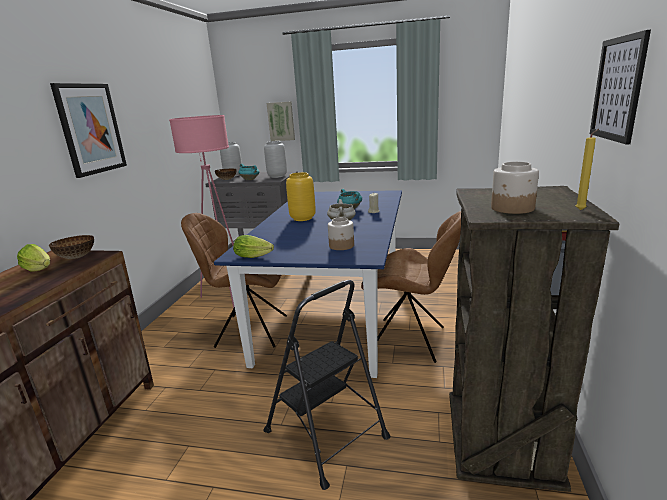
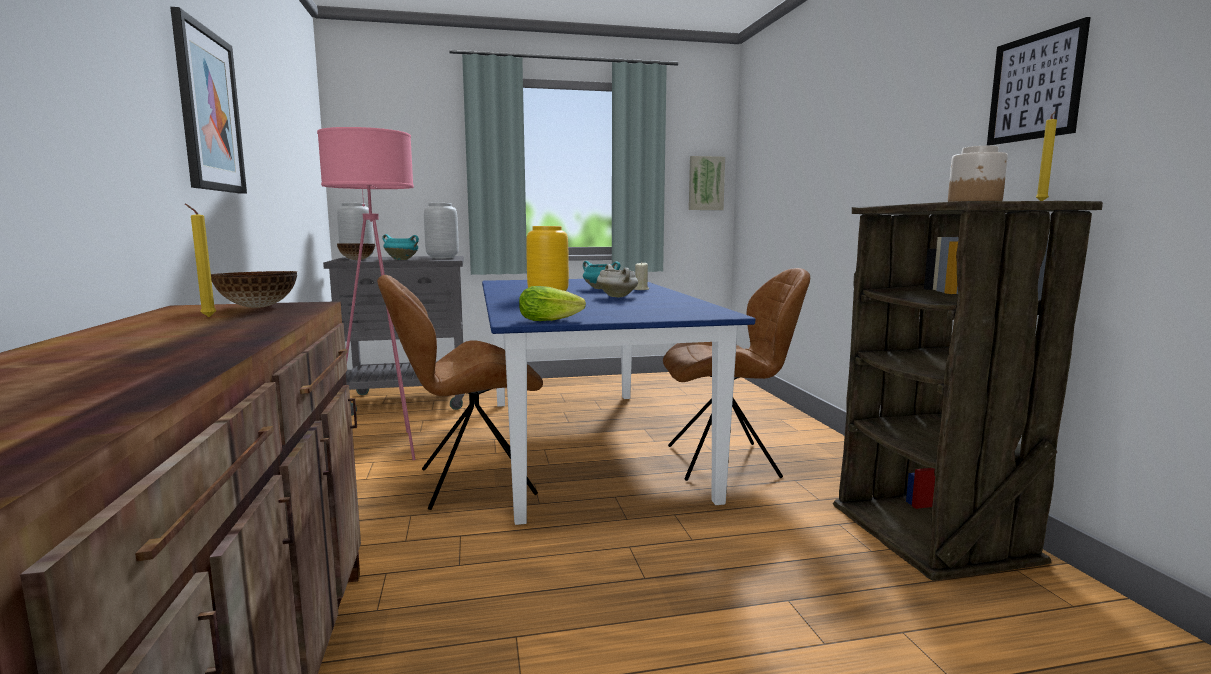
camera: 25 degrees left, 10 degrees down
(39, 270) = (207, 317): lettuce -> yellow candle
(281, 121) = (434, 181): picture -> picture (705, 183)
(327, 435) = (726, 575): black step ladder -> none
(342, 246) = (664, 309): jar -> none

